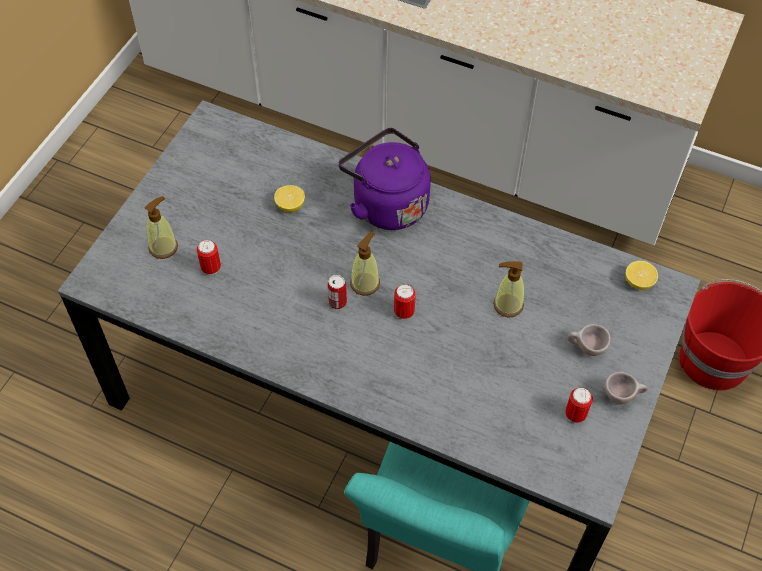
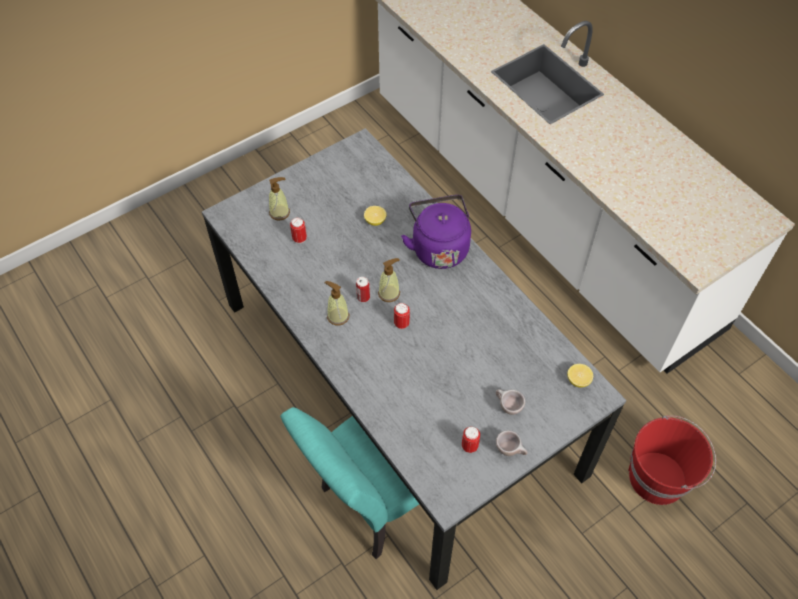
camera: 30 degrees right, 0 degrees up
(508, 305) = (474, 352): soap dispenser -> soap dispenser (338, 316)

